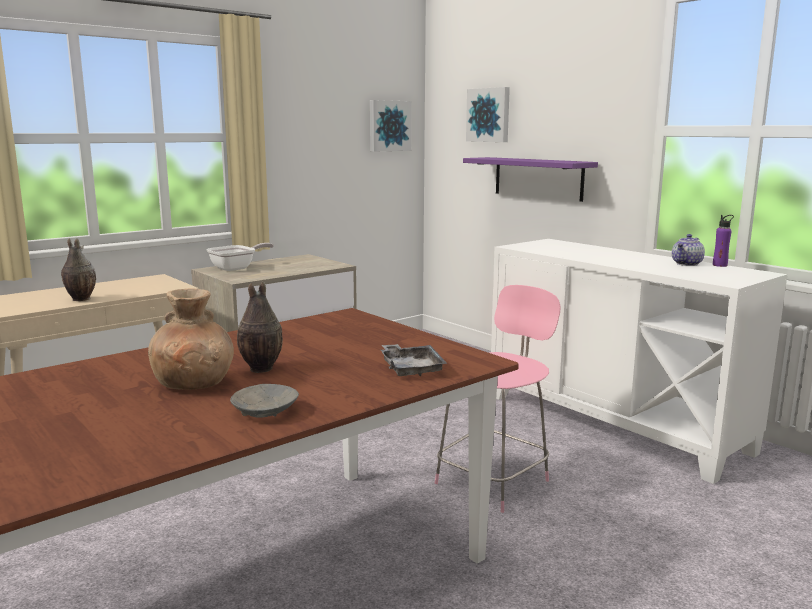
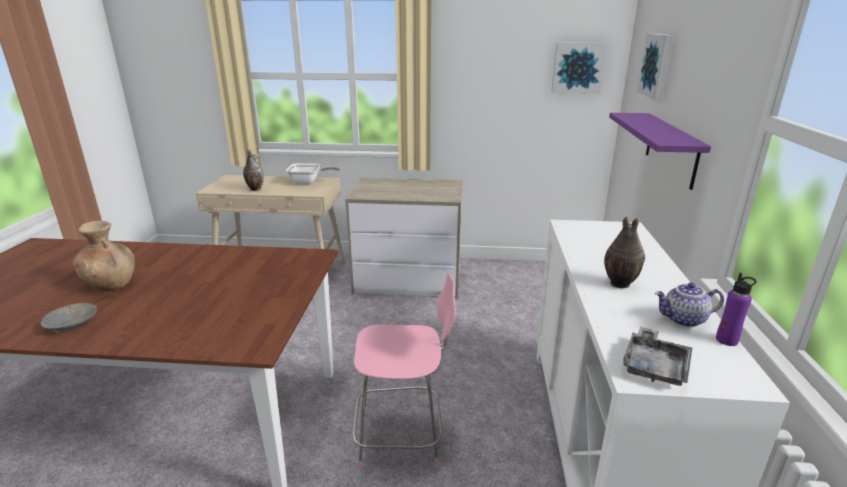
camera: 45 degrees right, 10 degrees up
(237, 268) = (384, 183): frying pan -> frying pan (308, 182)
(260, 369) = (157, 287): vase -> vase (618, 284)
(411, 368) = (206, 329): grey tray -> grey tray (654, 366)

